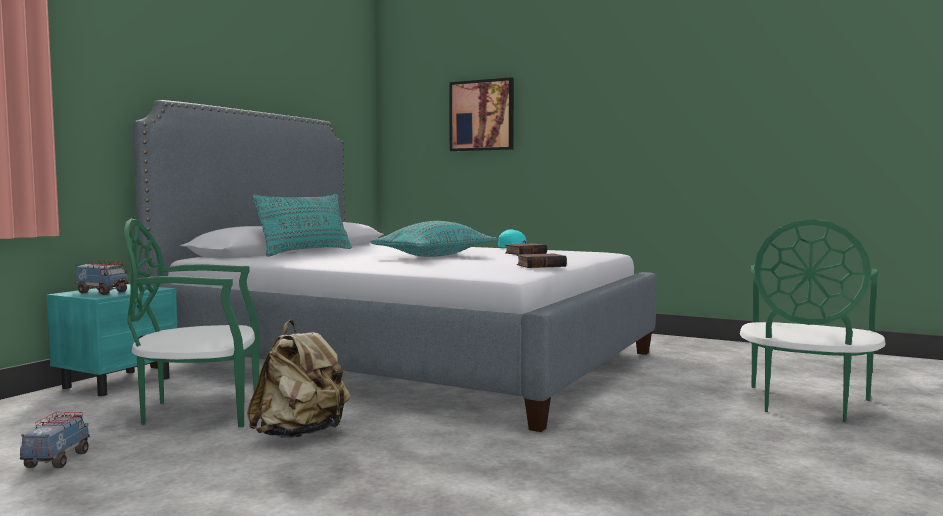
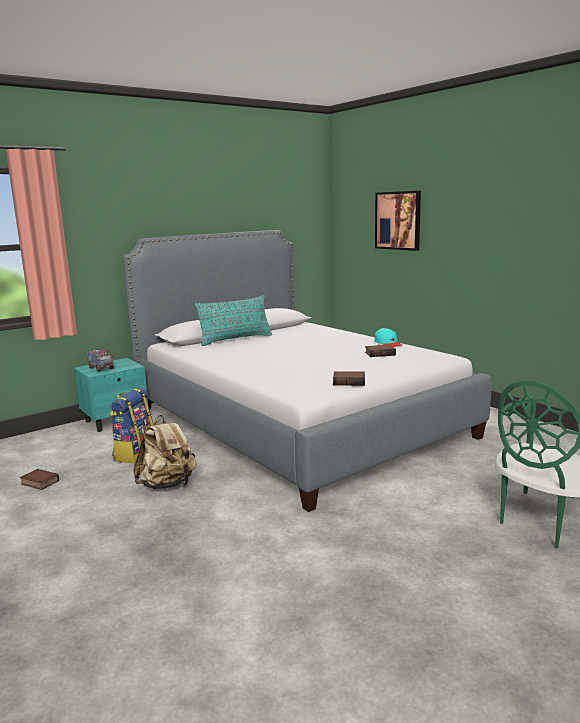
camera: 25 degrees right, 10 degrees up
(57, 460) = (38, 482): toy truck -> book
(199, 411) = (134, 453): green chair -> backpack
(435, 256) = (305, 355): turquoise pillow -> none

